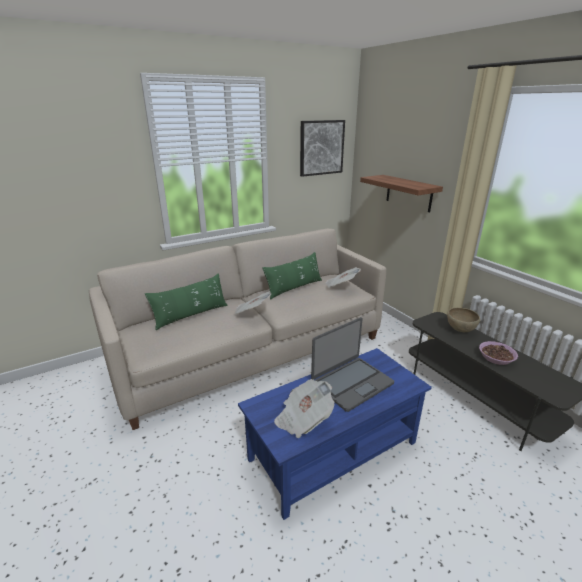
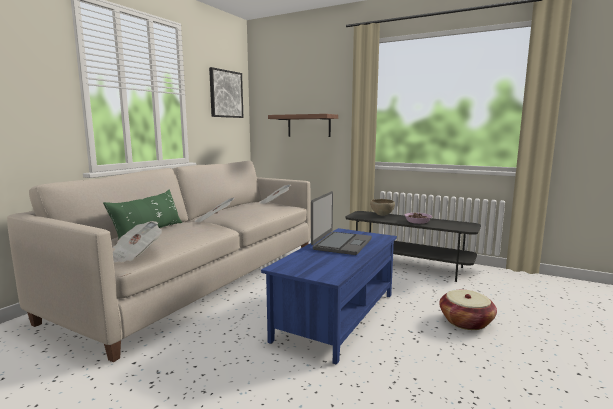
camera: 30 degrees left, 15 degrees down
(294, 288) = (235, 208): green pillow -> none
(303, 419) = (328, 264): newspaper -> newspaper (134, 255)
(474, 527) = (466, 321): none -> basket

